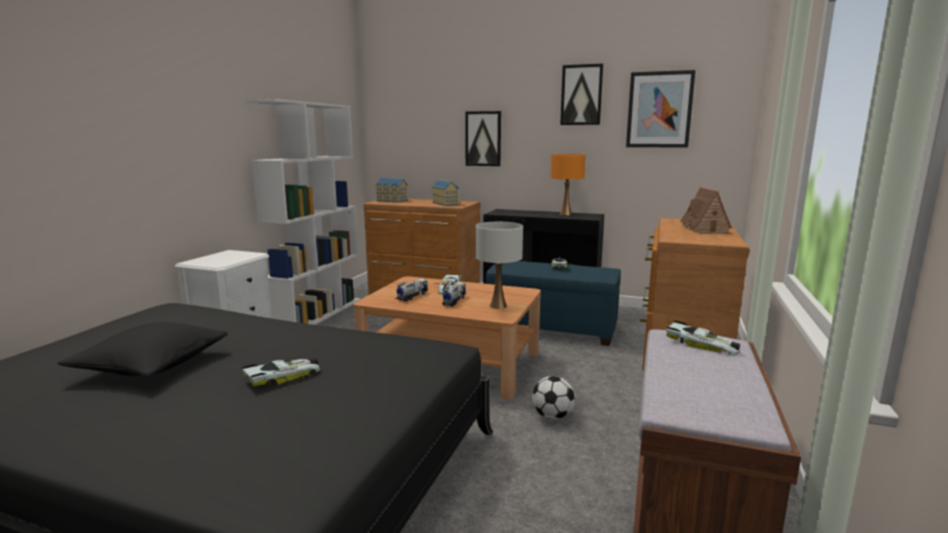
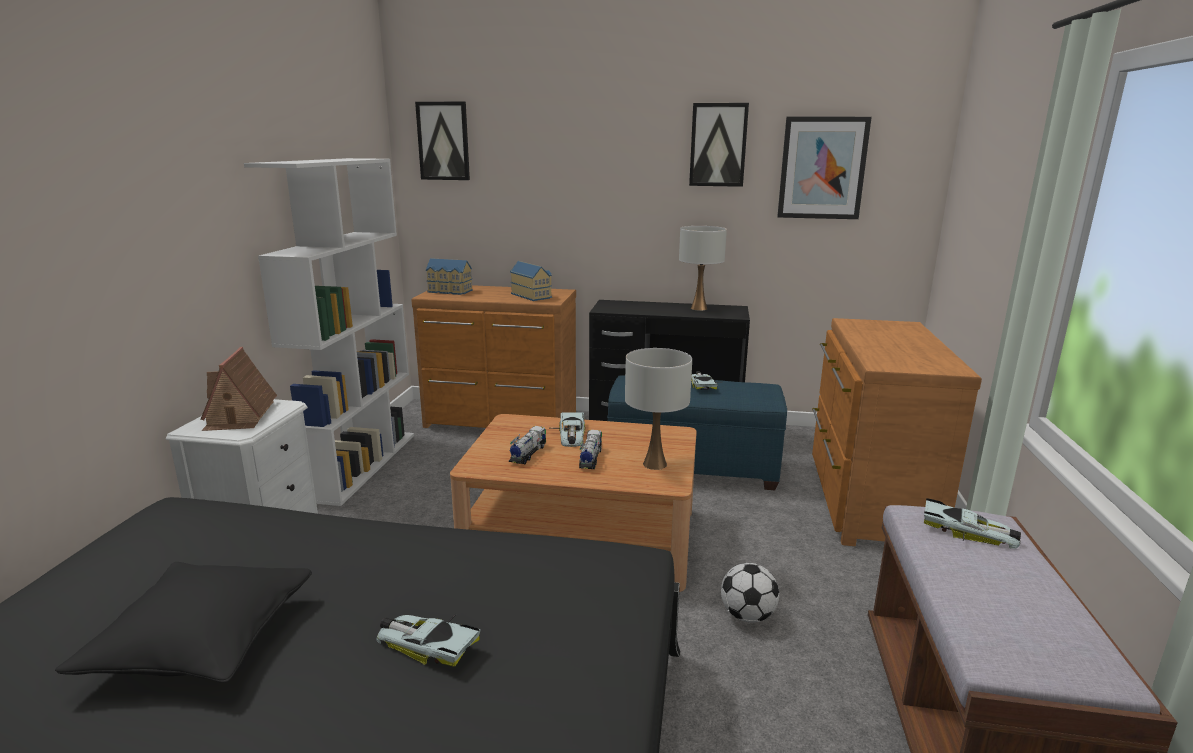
camera: 10 degrees left, 5 degrees up
(284, 376) = (427, 643): toy car -> toy car turned 105 degrees counterclockwise
(483, 138) = (579, 202): picture -> picture (443, 141)
(565, 214) = (698, 308): orange table lamp -> white table lamp
(705, 229) = (905, 342): toy house -> toy house (240, 415)

